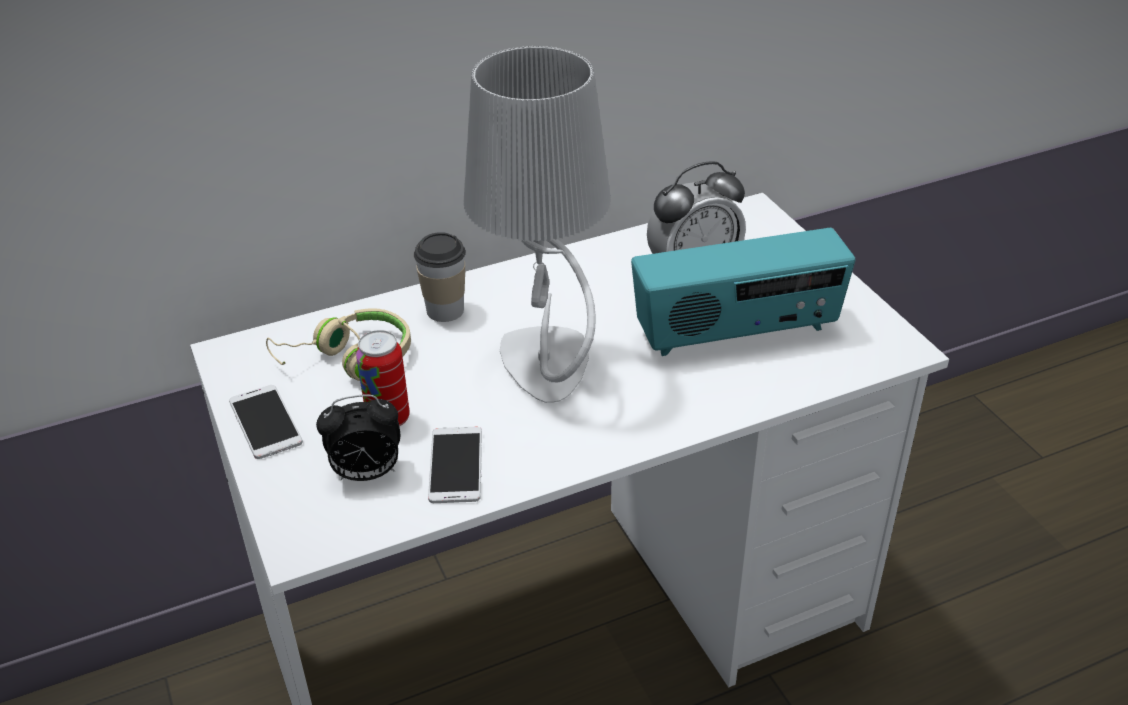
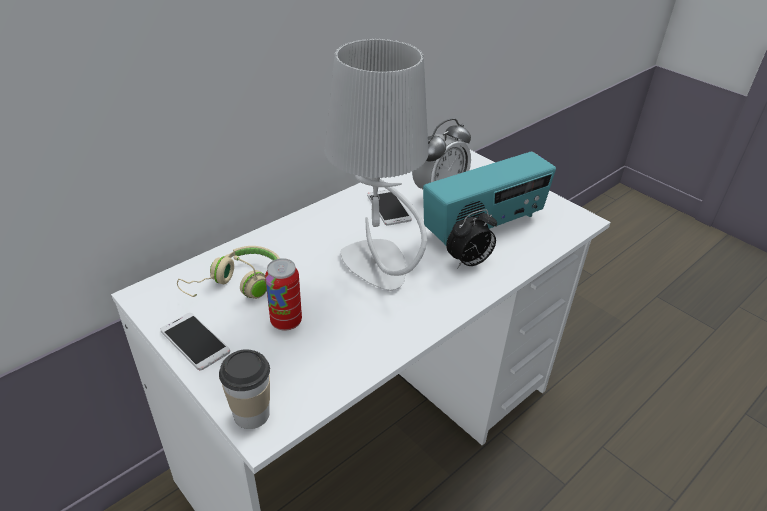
camera: 20 degrees left, 0 degrees up
(366, 474) = (288, 364): alarm clock -> alarm clock (468, 263)
(445, 310) = (291, 240): cup -> cup (251, 414)
(456, 465) = (349, 345): phone -> phone (388, 207)

